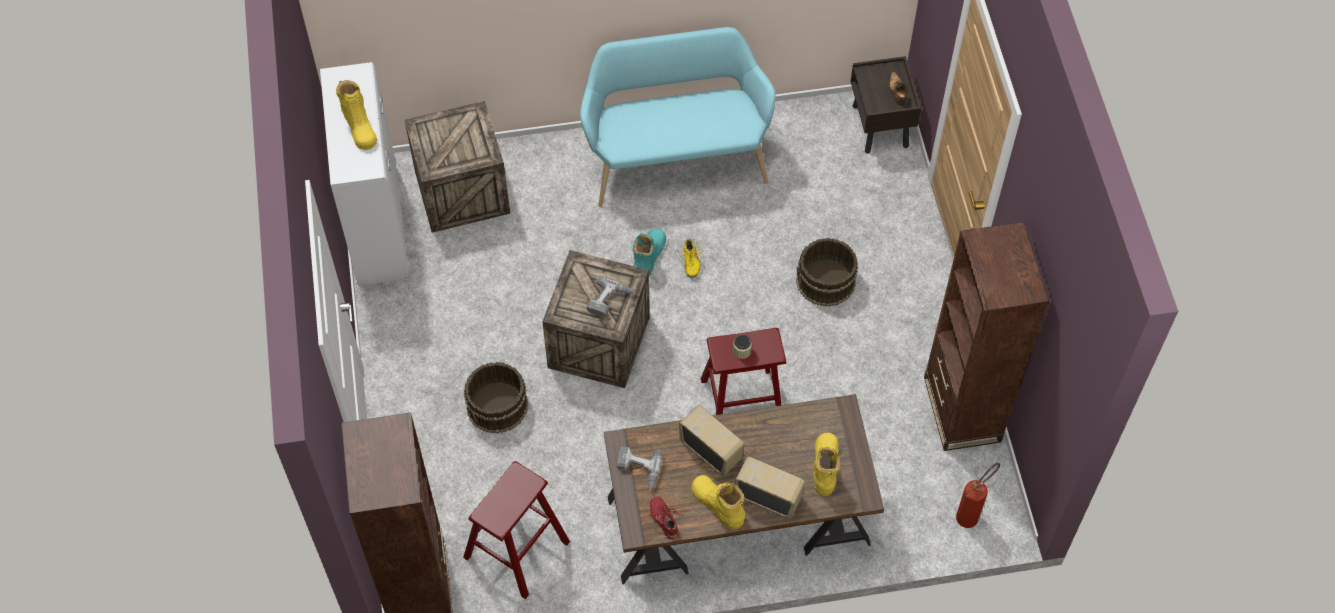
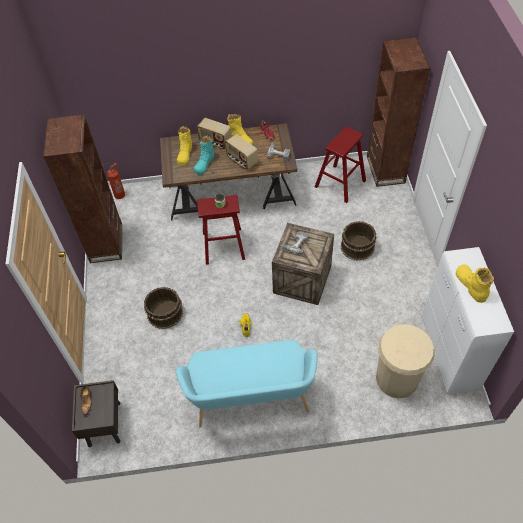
camera: 175 degrees left, 5 degrees down
(463, 191) = (397, 378): crate -> beige trash can
(649, 256) = (271, 330): turquoise boot -> turquoise boot (204, 163)

